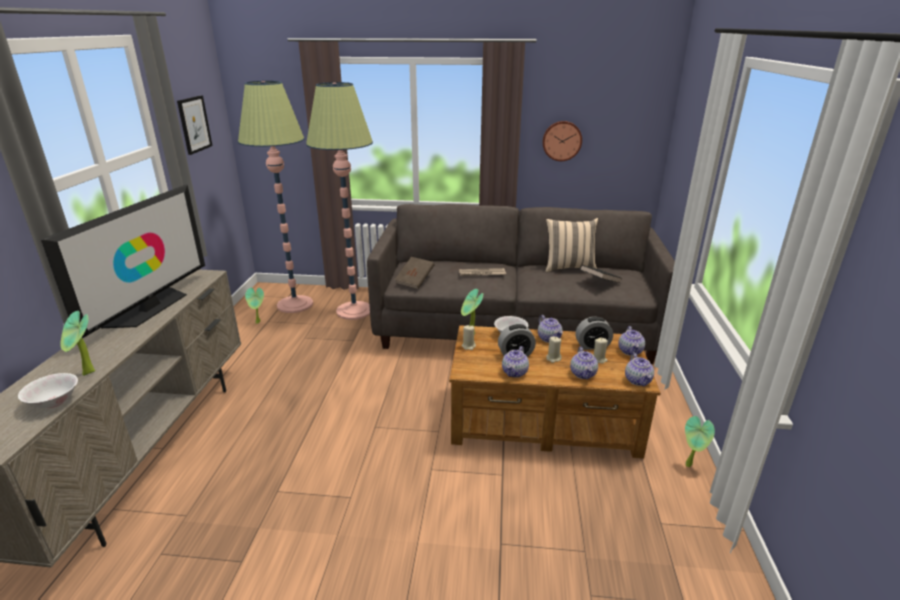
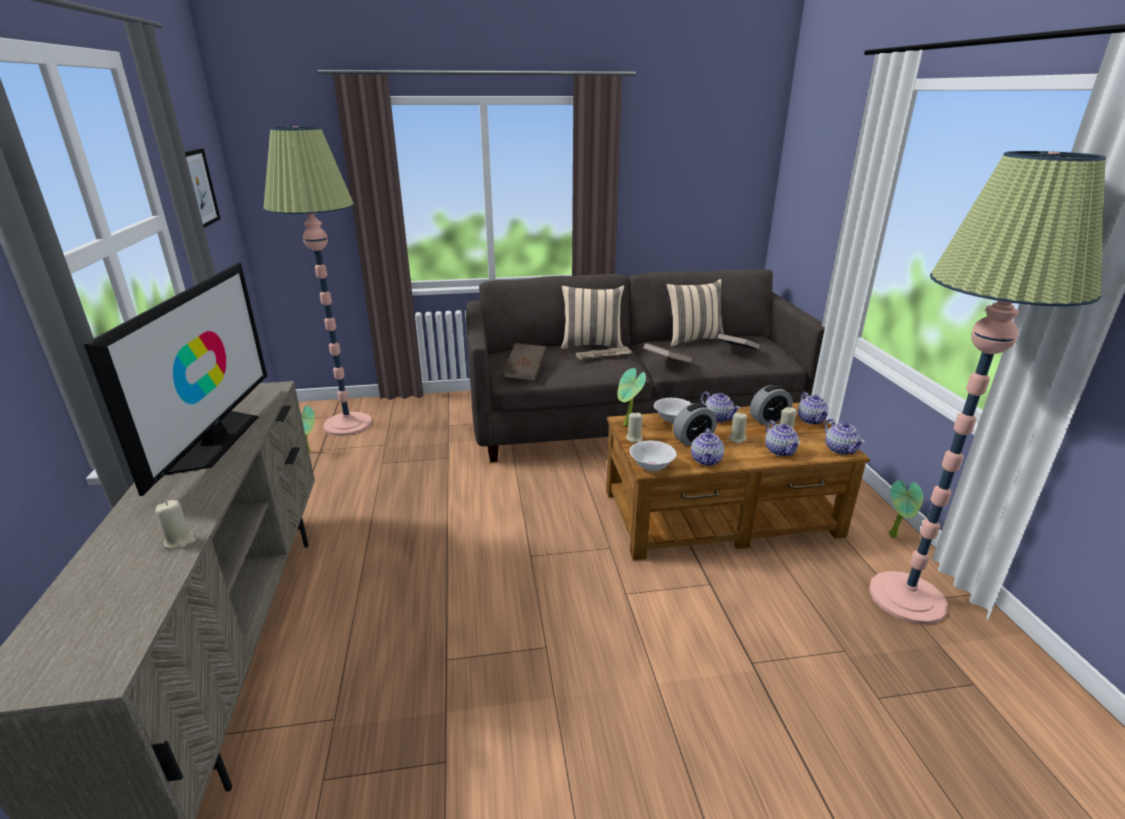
camera: 15 degrees left, 0 degrees up
(54, 402) = (151, 588): white bowl -> white bowl (651, 466)
(88, 374) = (180, 541): potted plant -> beige candle
(354, 311) = (430, 422): floor lamp -> floor lamp (907, 598)
(480, 263) = (591, 345): none -> beige pillow
(531, 286) = (667, 363): none -> brown book
(562, 140) = (662, 194): wall clock -> none

